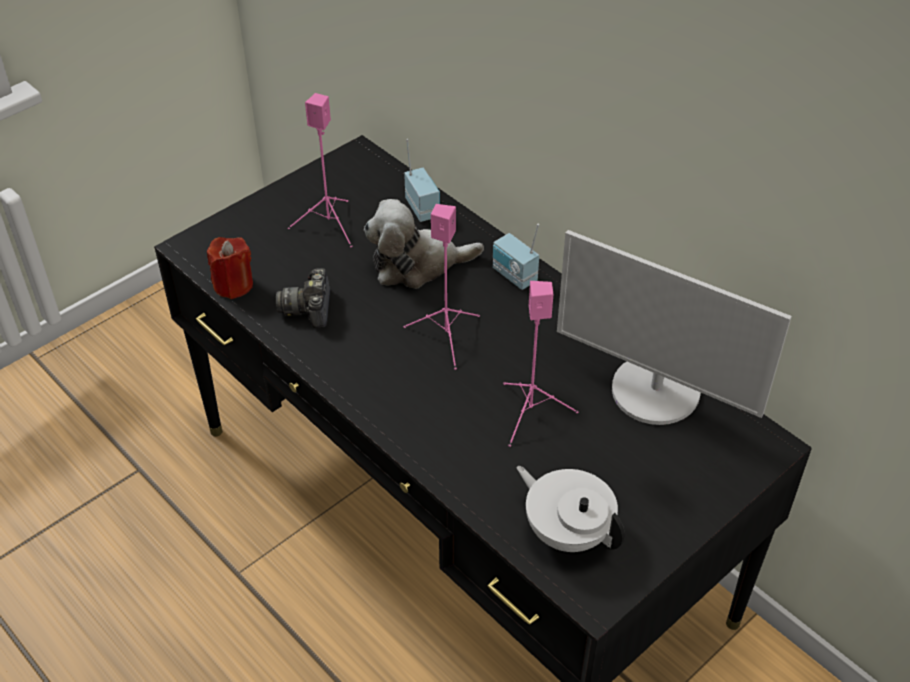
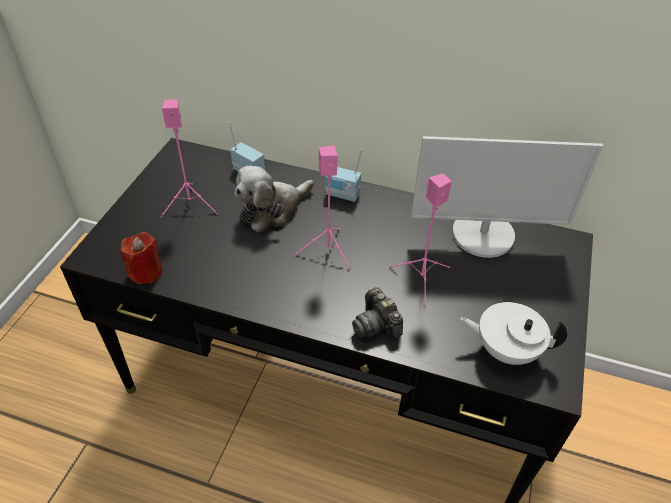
camera: 30 degrees left, 0 degrees up
(309, 309) = (217, 268): camera -> camera (376, 324)

